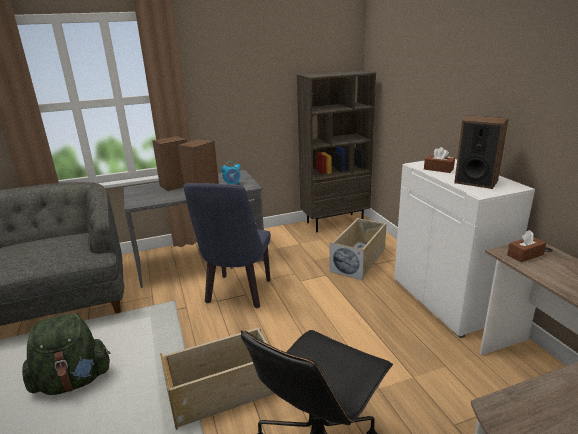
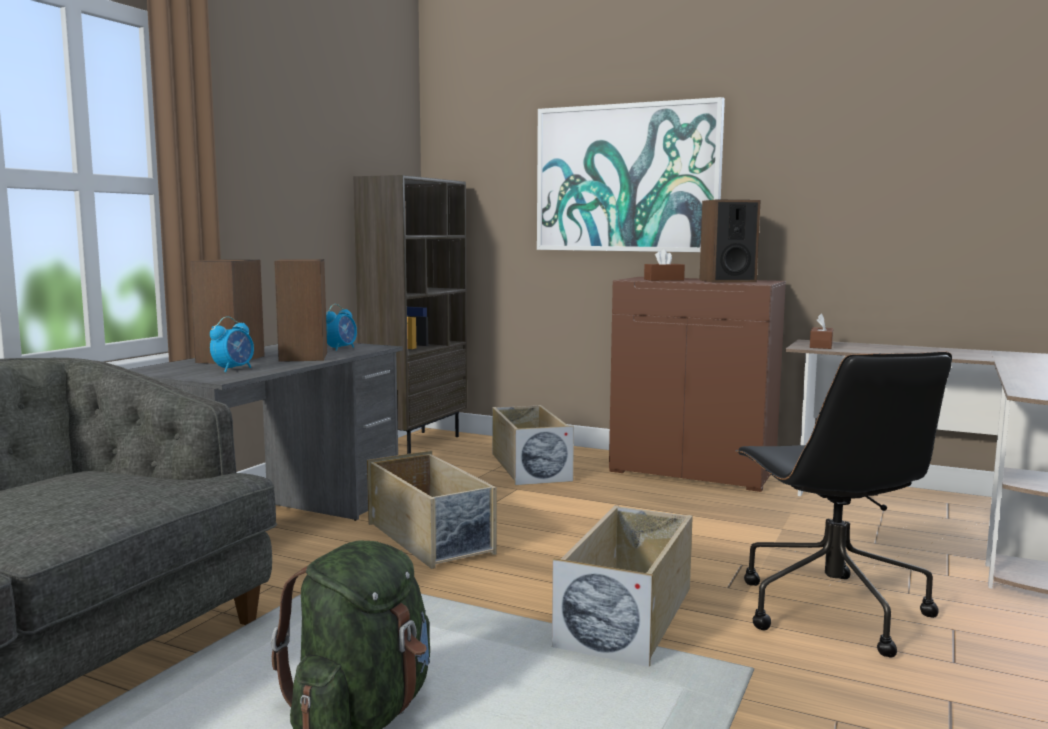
camera: 45 degrees left, 15 degrees down
(156, 196) = (234, 369): none -> alarm clock
(237, 294) = (431, 539): blue chair -> beige storage box
(447, 300) = (693, 471): white cabinet -> brown cabinet
(451, 83) = (627, 178): none -> picture

